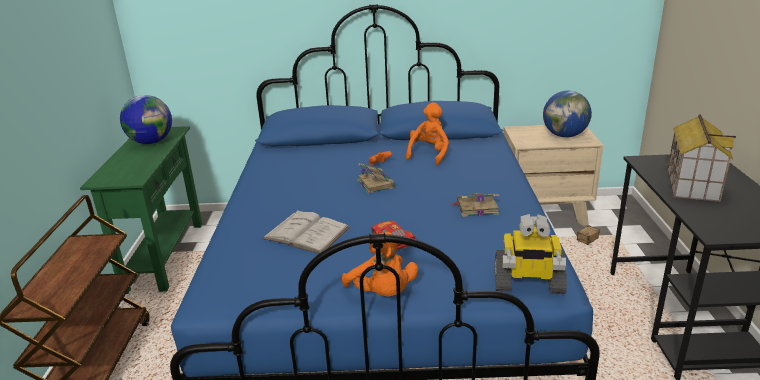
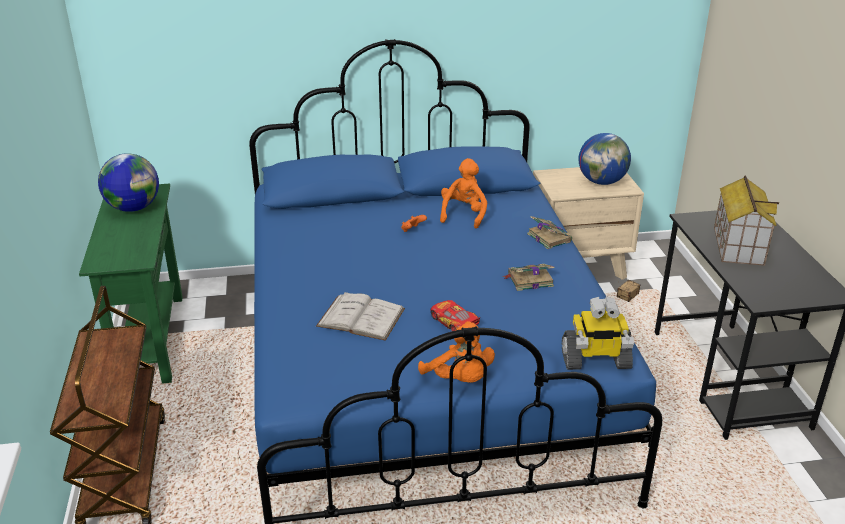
camera: 10 degrees left, 5 degrees up
(375, 183) = (415, 254): book -> book (548, 237)

